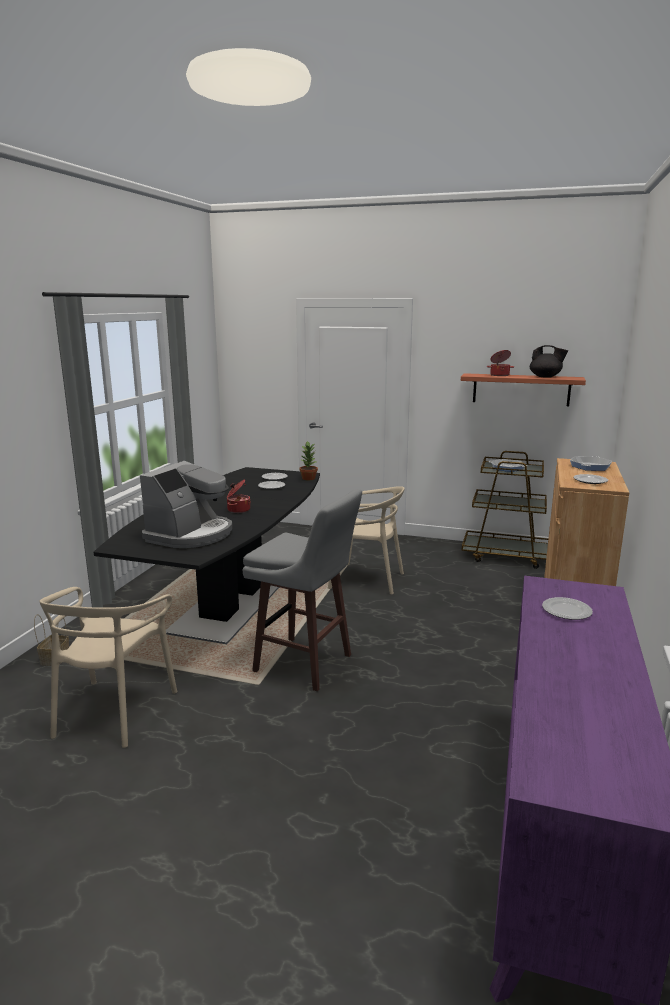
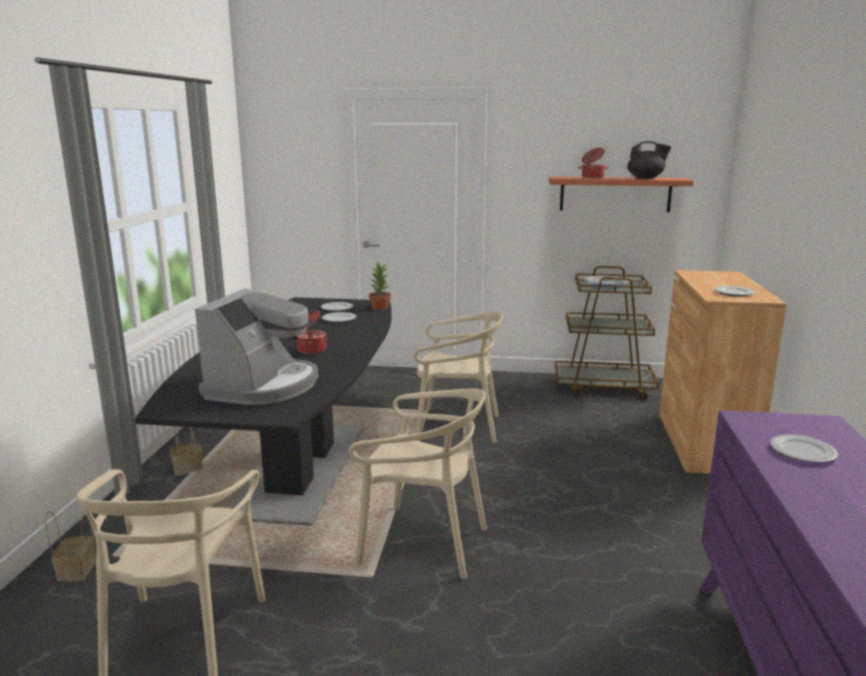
camera: 10 degrees left, 0 degrees up
(150, 595) = (189, 468): none -> basket
(305, 664) = (423, 543): grey stool -> beige chair
(590, 466) = (719, 277): frying pan -> none

